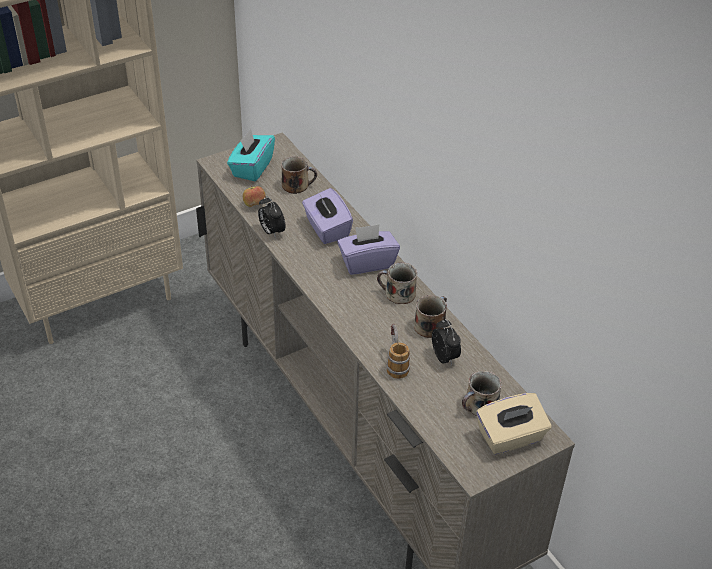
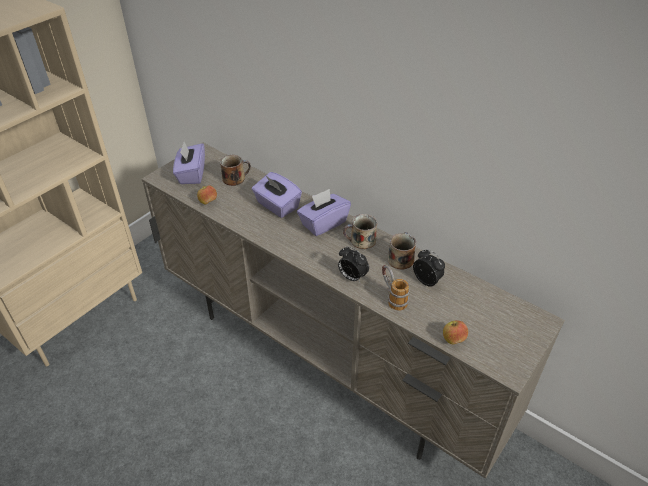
camera: 20 degrees left, 0 degrees up
(252, 168) = (191, 174): turquoise tissue box -> purple tissue box
(271, 231) = (233, 219): alarm clock -> alarm clock (351, 277)
(435, 424) = (453, 339): none -> apple
(480, 405) = (477, 312): mug -> none
(510, 437) = (516, 331): beige tissue box -> none

